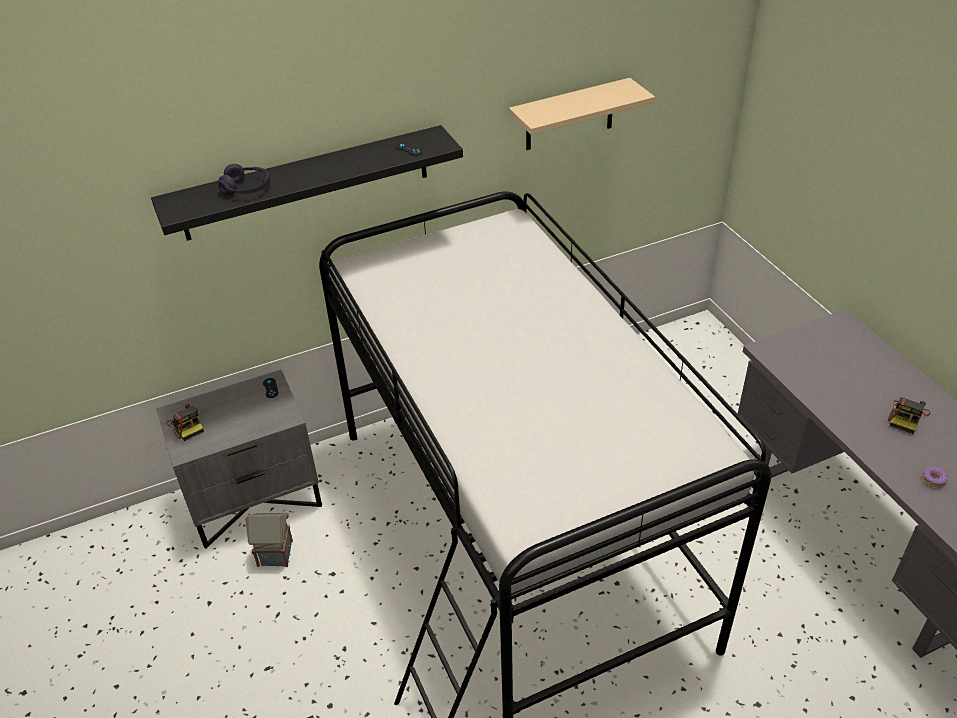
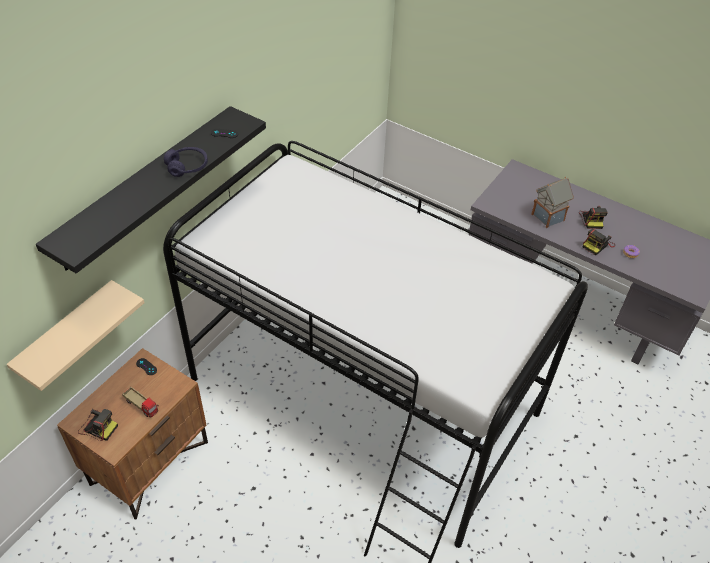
camera: 35 degrees left, 5 degrees up
(238, 423) = (142, 406): none -> toy truck
(247, 188) = (118, 208): purple headphones -> purple headphones (187, 167)
(255, 499) = (149, 461): grey nightstand -> brown nightstand
(276, 553) = (198, 494): toy house -> toy house (548, 217)
(569, 115) = (304, 71): beige shelf -> beige shelf (67, 335)
(889, 451) = (597, 245): none -> camera

